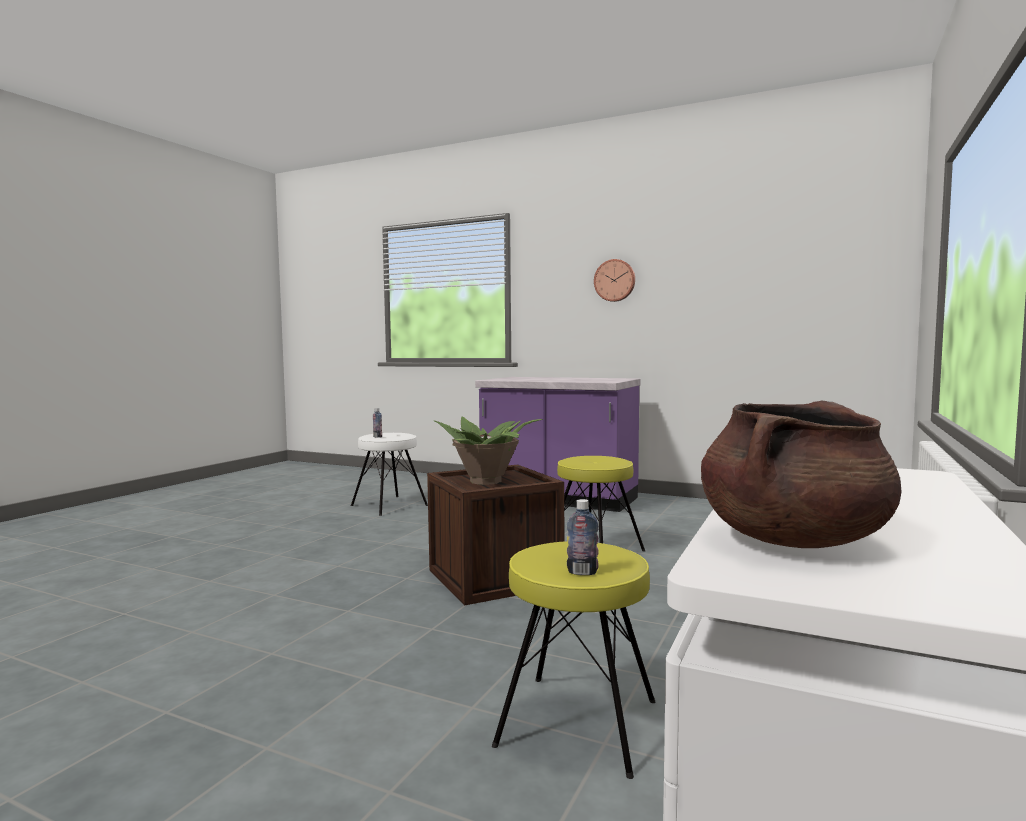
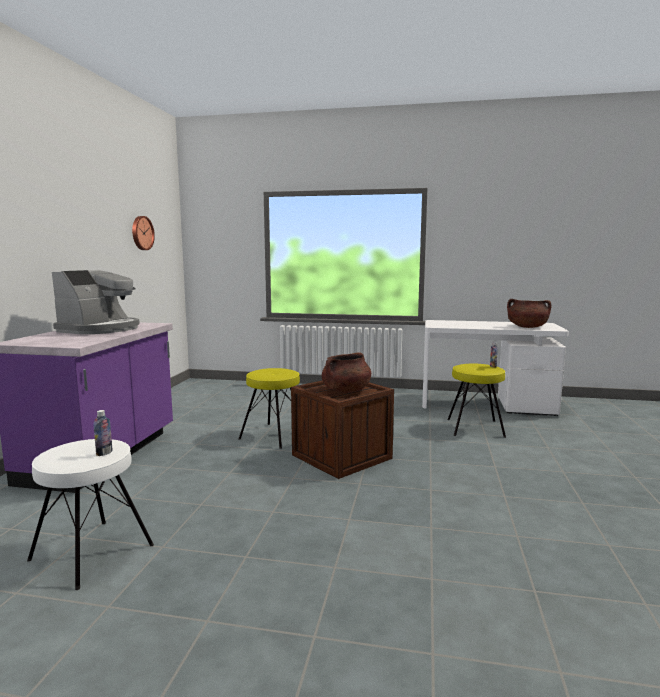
camera: 105 degrees left, 5 degrees up
(486, 481) = (346, 391): potted plant -> brown cooking pot
(573, 379) = (100, 329): none -> coffee machine
(615, 280) = (51, 223): wall clock -> wall clock (141, 233)

